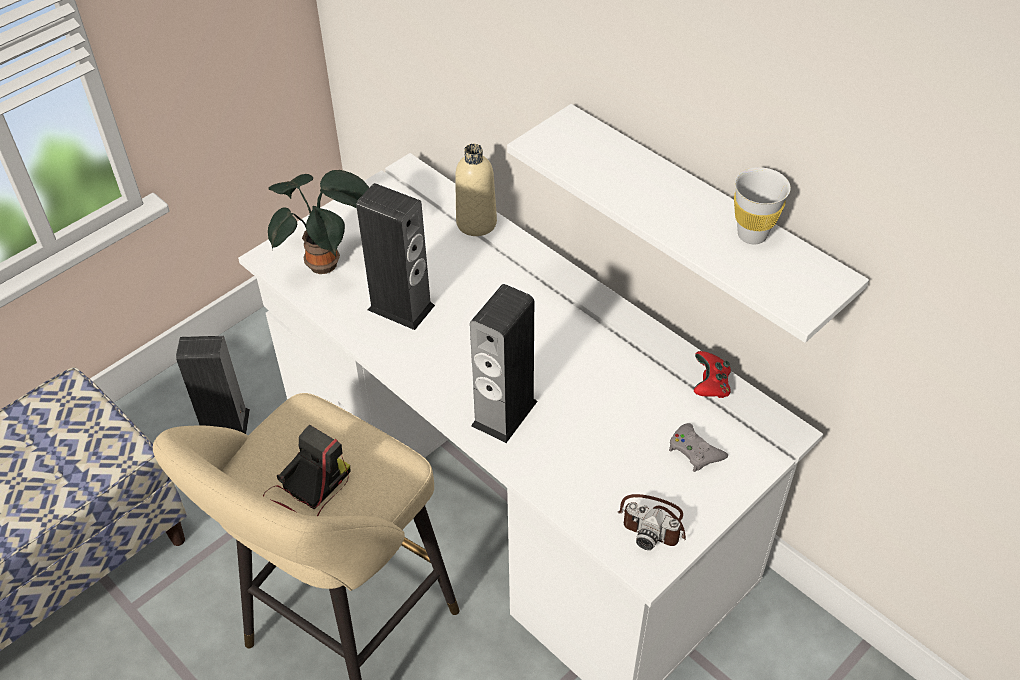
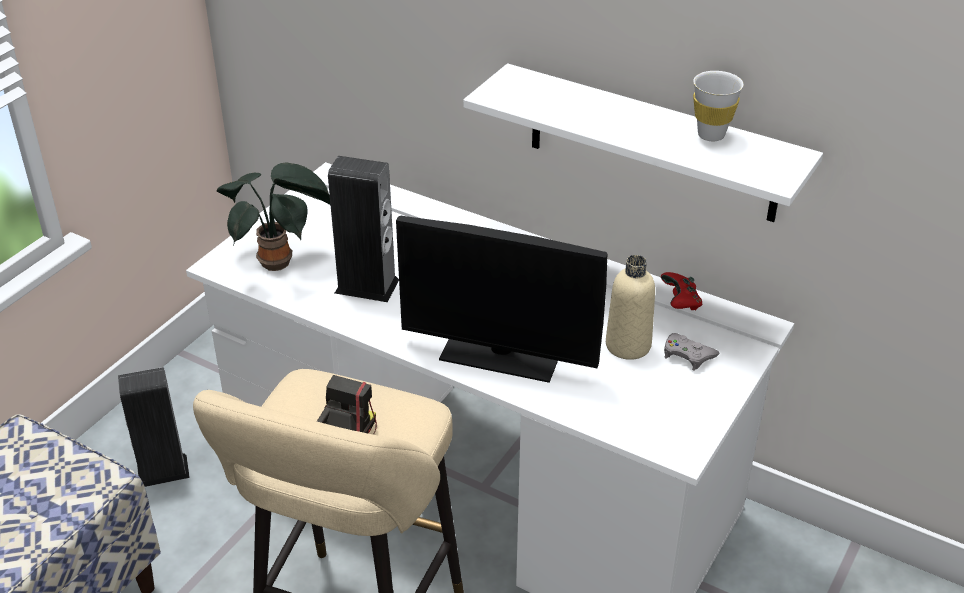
camera: 15 degrees left, 10 degrees down
(476, 223) = (413, 209): beige bottle -> beige bottle (628, 345)
(504, 413) = (500, 354): speaker -> monitor
(653, 522) = (673, 416): camera -> none

